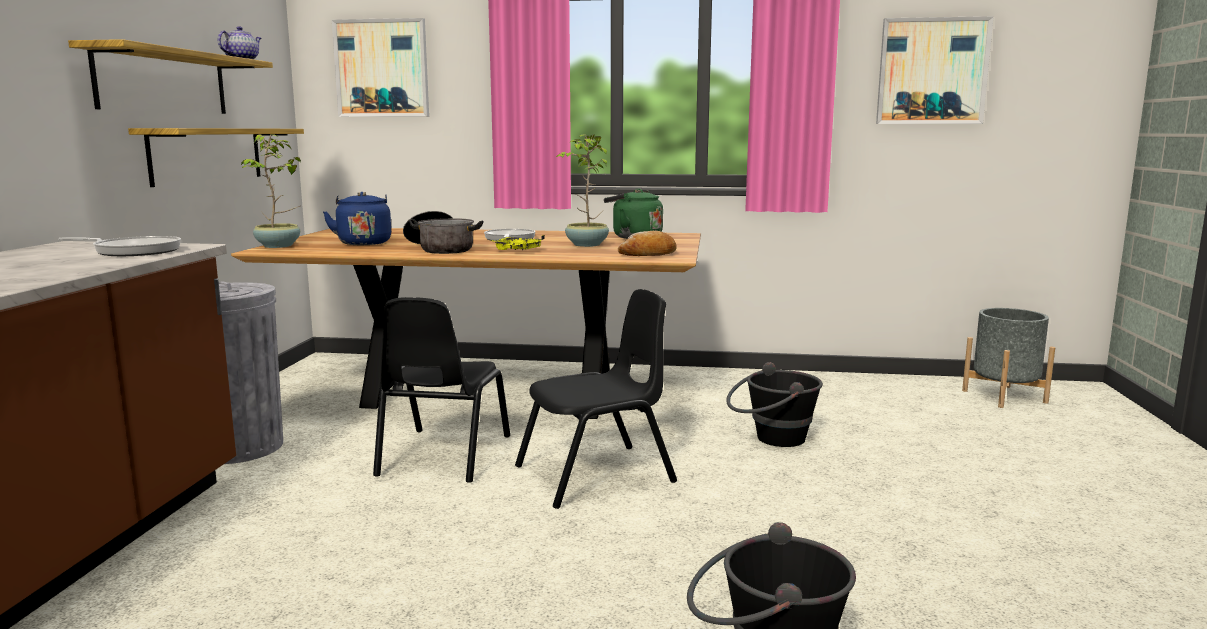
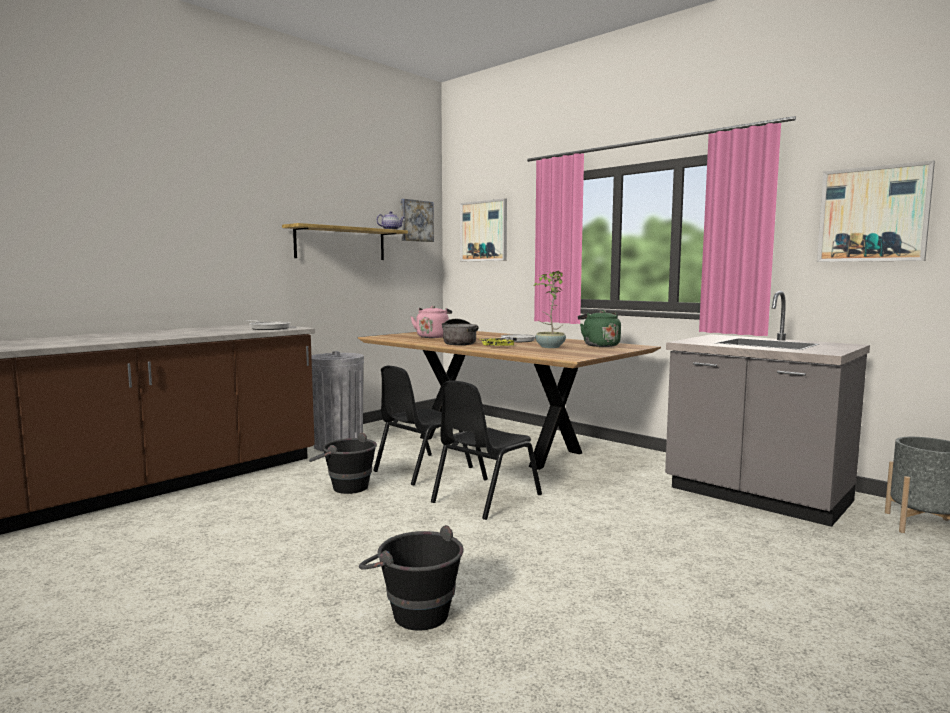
camera: 35 degrees right, 5 degrees down
(207, 155) = (368, 282): shelf -> none
(260, 45) = (416, 221): none -> picture
(279, 246) = (388, 335): potted plant -> none
(363, 243) = (433, 337): blue kettle -> pink kettle
(596, 475) = (485, 498): black chair -> black chair turned 120 degrees clockwise
(648, 254) = (567, 355): bread -> none
(771, 439) = (637, 506): black bucket -> black bucket (344, 486)
(851, 399) = (756, 496): none -> grey counter

